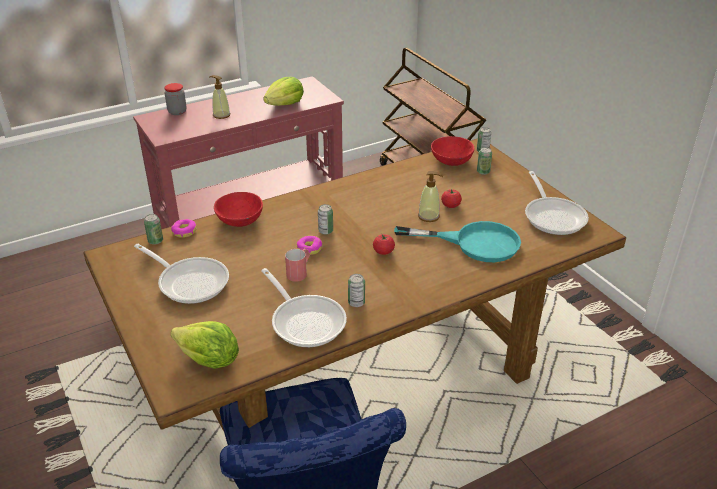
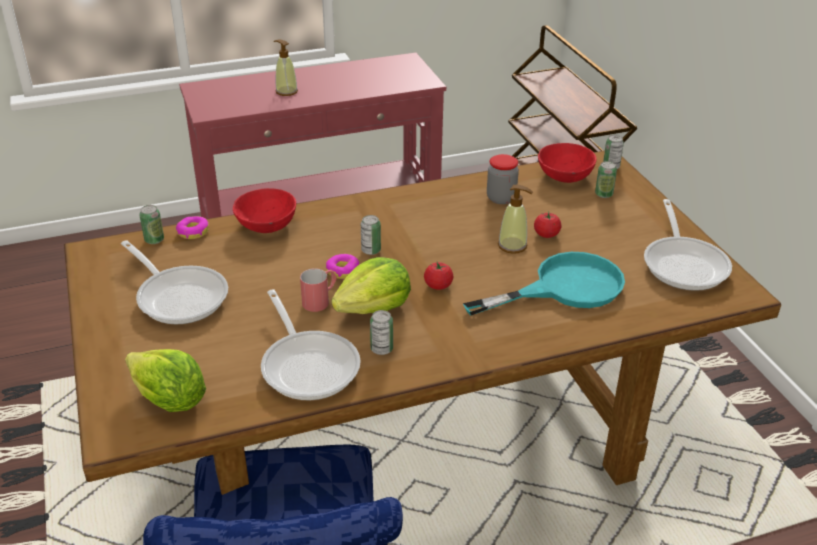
camera: 10 degrees right, 0 degrees up
(177, 112) = (234, 83): jar -> jar (501, 198)
(285, 104) = (370, 85): lettuce -> lettuce (374, 308)
(474, 243) = (564, 288): turquoise frying pan -> turquoise frying pan turned 45 degrees counterclockwise

